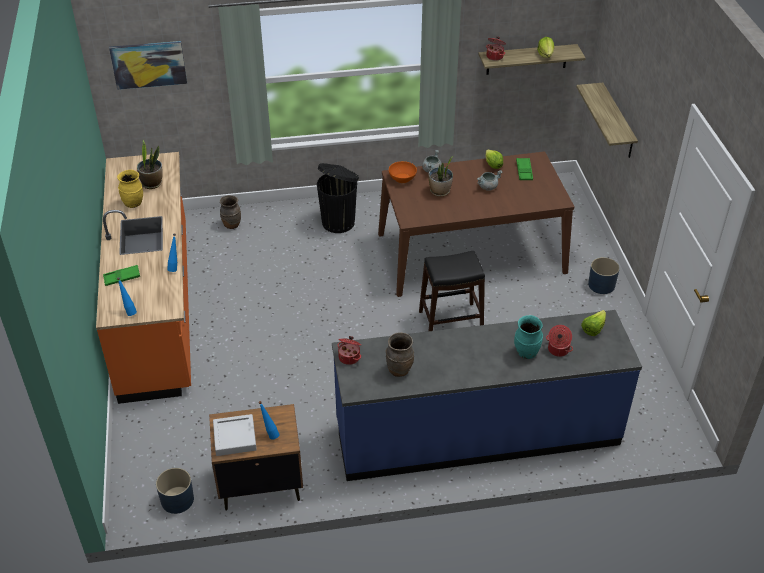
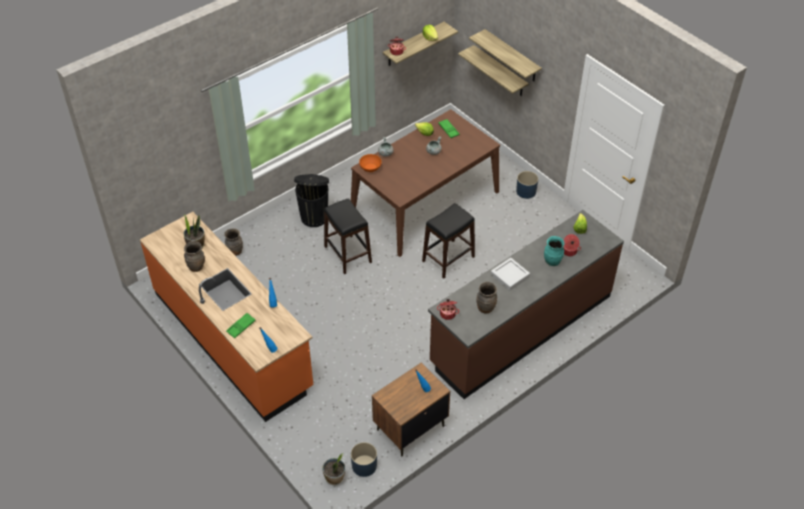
camera: 30 degrees left, 5 degrees up
(133, 203) = (196, 267): yellow vase -> brown vase
(148, 64) = (155, 151): picture -> none
(235, 438) = (402, 402): grey tray -> grey tray (509, 276)
(342, 272) = (347, 254): none -> black stool
(440, 191) = (404, 168): potted plant -> potted plant (334, 478)
(477, 433) = (521, 329): blue counter -> brown counter
(630, 101) = (512, 56): none -> shelf

